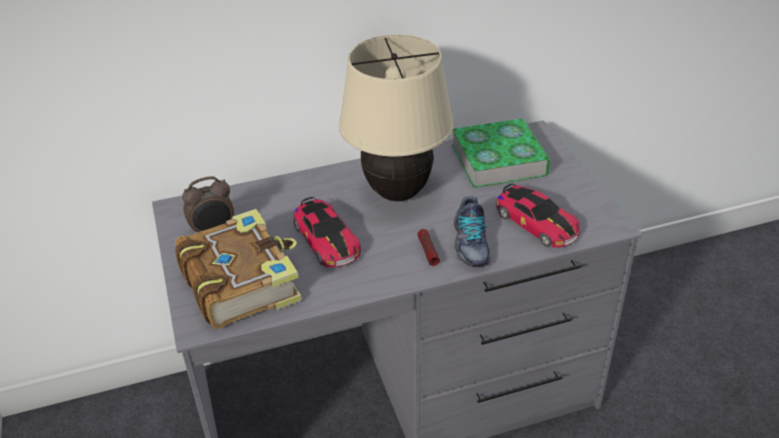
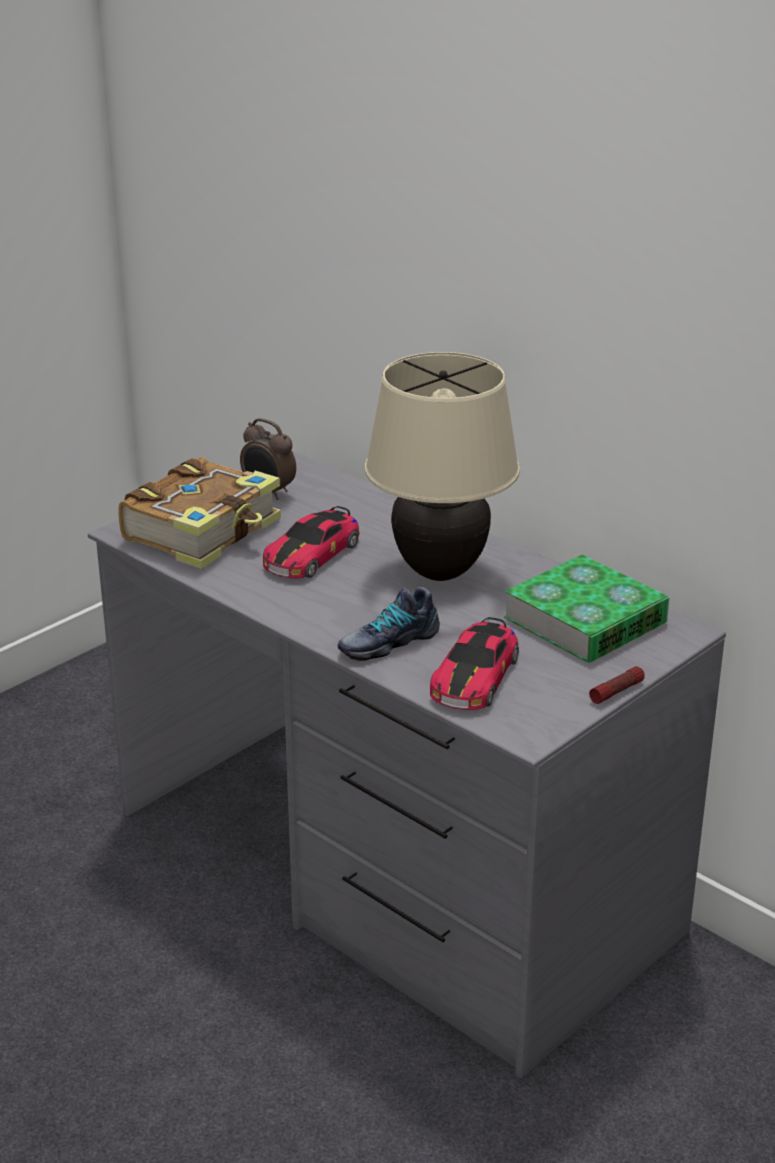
camera: 60 degrees right, 10 degrees down
(428, 251) = (349, 619): flashlight -> flashlight (617, 691)

